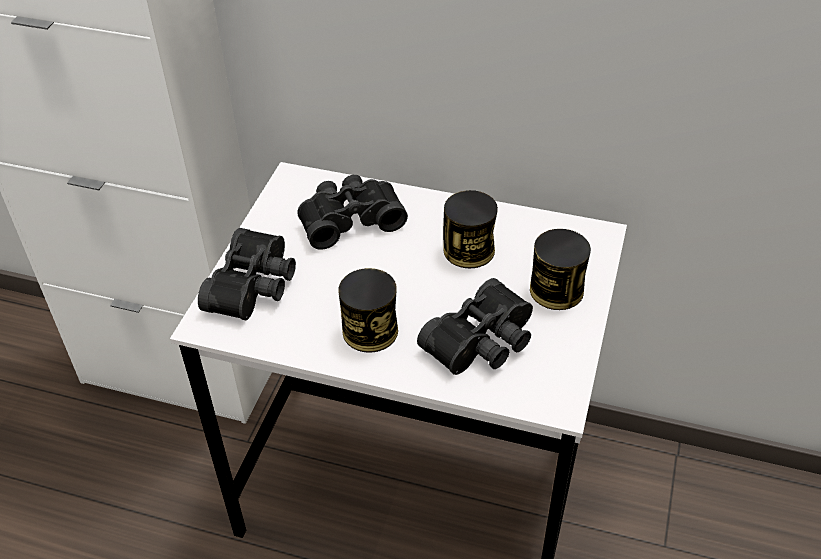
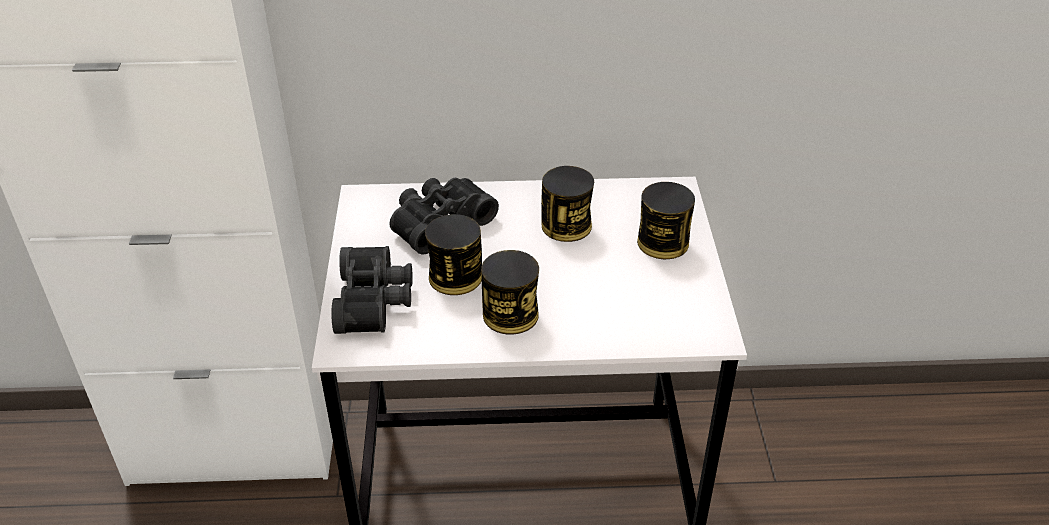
camera: 20 degrees left, 5 degrees down
(338, 279) = (455, 277): none -> can
(483, 343) = (621, 301): black binoculars -> none

